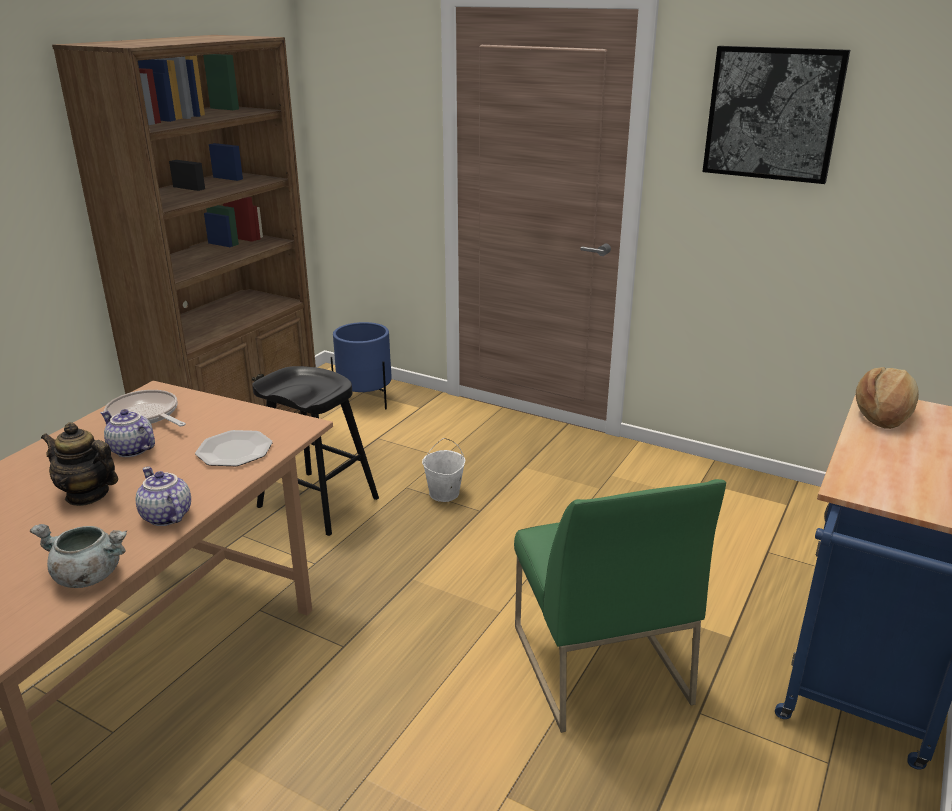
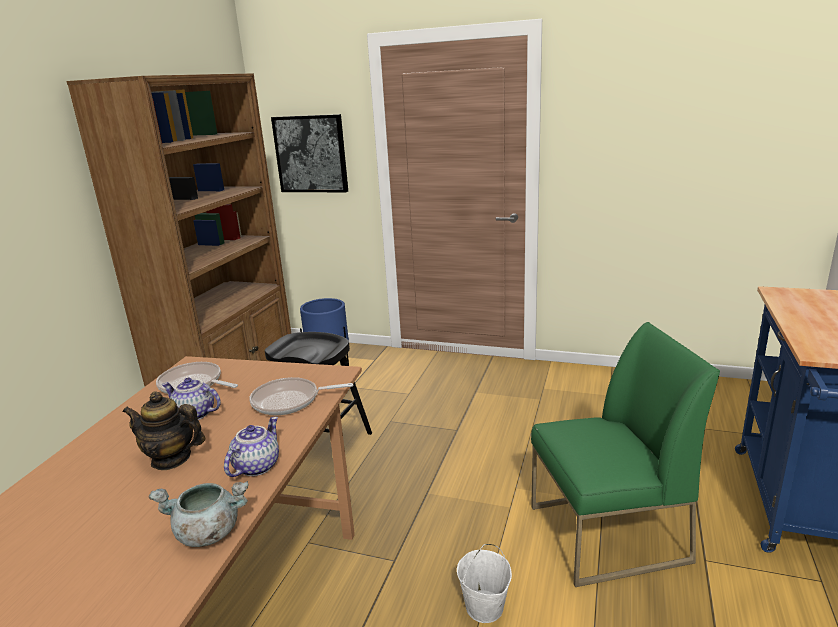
camera: 10 degrees left, 5 degrees down
(165, 516) = (256, 466): teapot -> teapot turned 75 degrees clockwise
(234, 450) = (290, 401): plate -> frying pan
(444, 494) = (423, 421): white bucket -> white bucket (485, 607)
(597, 662) = (607, 534): green chair -> green chair turned 75 degrees counterclockwise
(772, 114) = (636, 102): picture -> picture (311, 154)
(884, 414) = (792, 300): bread -> none

